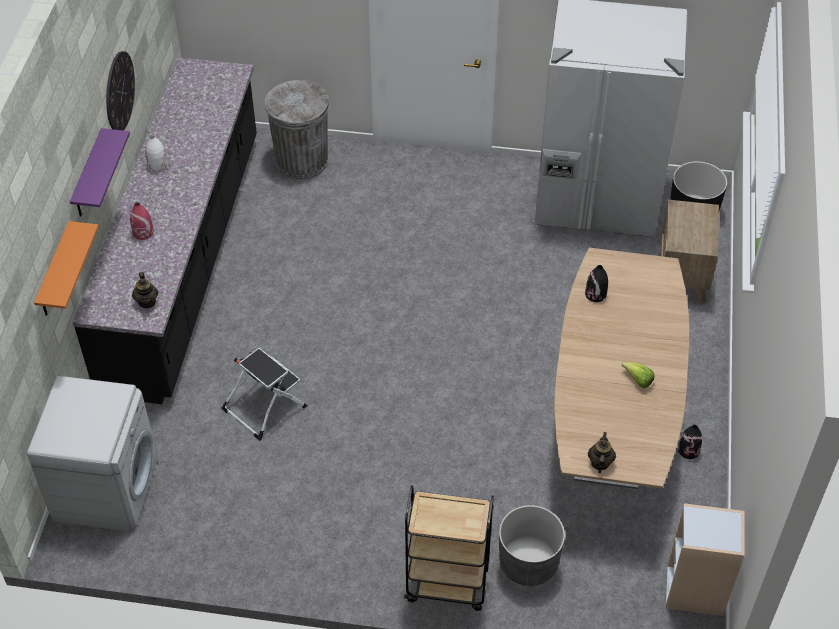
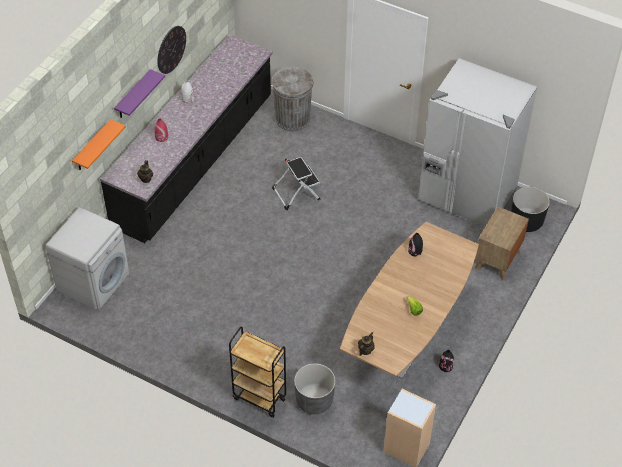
camera: 20 degrees right, 0 degrees up
(264, 405) = (203, 261): step ladder -> step ladder (296, 192)

